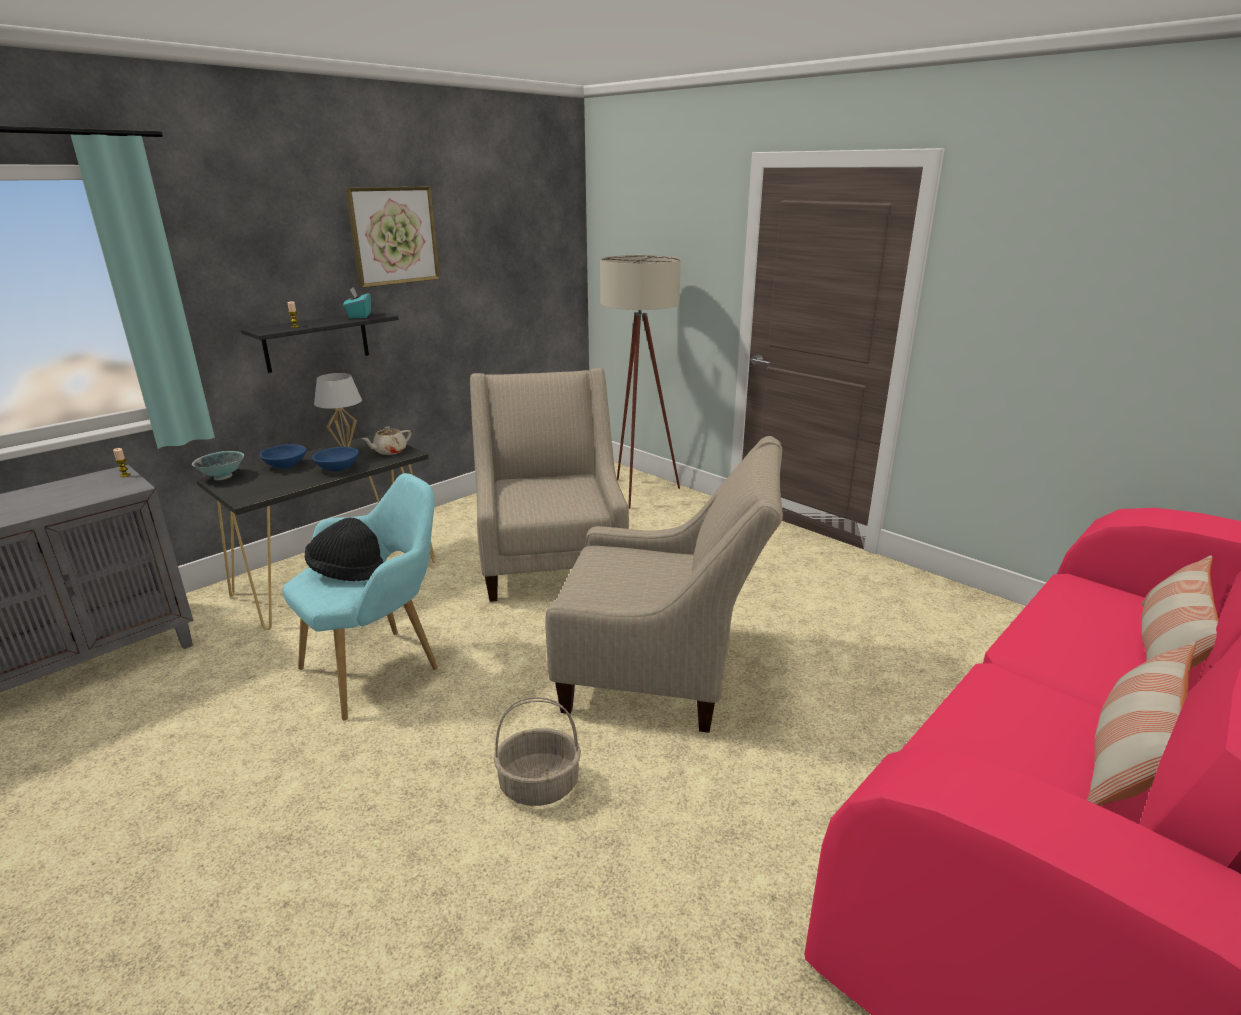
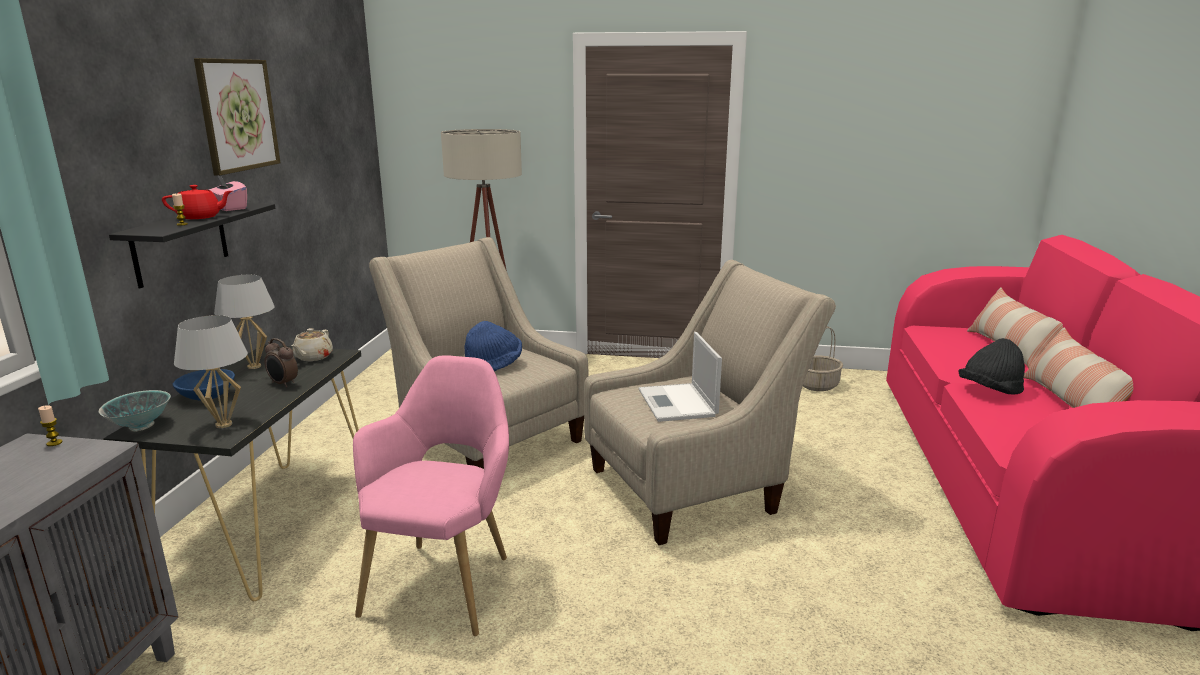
camera: 35 degrees left, 5 degrees down
(259, 490) = (223, 425): none -> white table lamp
(321, 321) = (200, 217): none -> red teapot
(338, 468) = (283, 384): blue bowl -> alarm clock
(347, 571) = (418, 475): black hat -> black hat (989, 391)
(359, 316) = (229, 208): turquoise tissue box -> pink tissue box
(379, 667) = (445, 580): turquoise armchair -> pink armchair
(540, 785) = (714, 600): basket -> basket (818, 385)
(544, 494) = (493, 366): none -> blue hat
(637, 579) = (678, 403): none -> laptop

